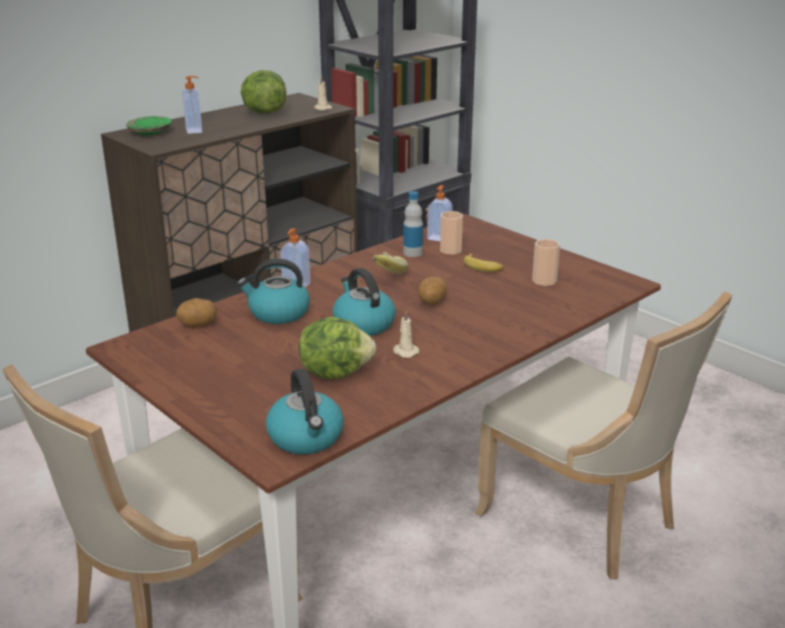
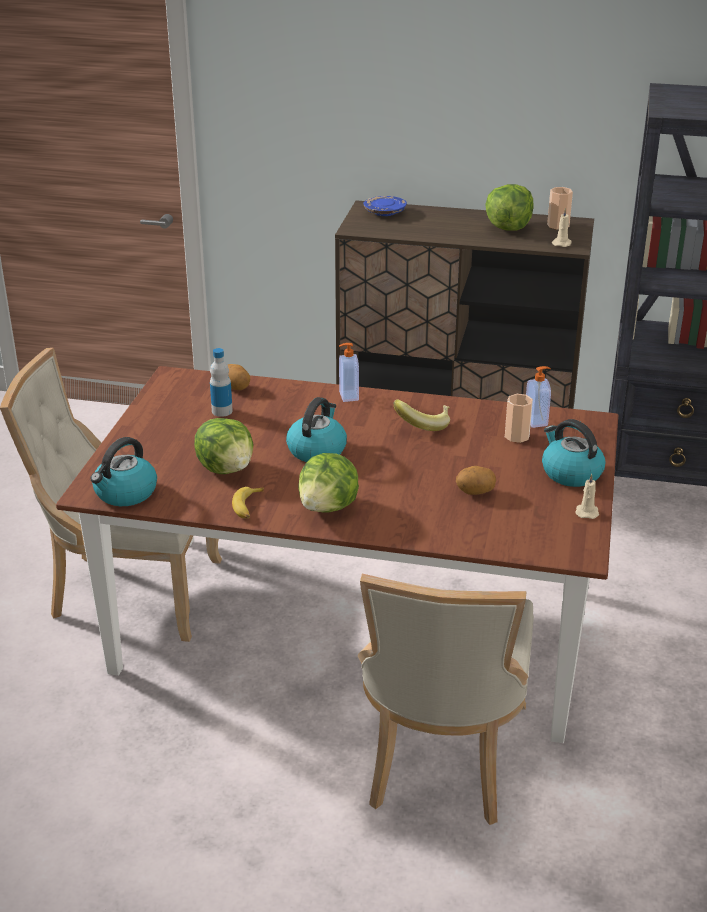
camera: 55 degrees right, 5 degrees up
(150, 132) = (384, 213): green plate -> blue plate
(195, 130) = (416, 224): soap dispenser -> none
(278, 313) = (291, 409): kettle -> kettle (570, 473)
(404, 352) = (292, 485): beige candle -> beige candle (586, 512)
(412, 253) = (483, 421): bottle -> bottle (222, 411)
(431, 302) = (395, 465): potato -> potato (475, 492)
(460, 348) = (328, 507): none -> lettuce
(483, 267) = (503, 464): banana -> banana (248, 507)
(544, 281) = (517, 505): cup -> cup (558, 225)

